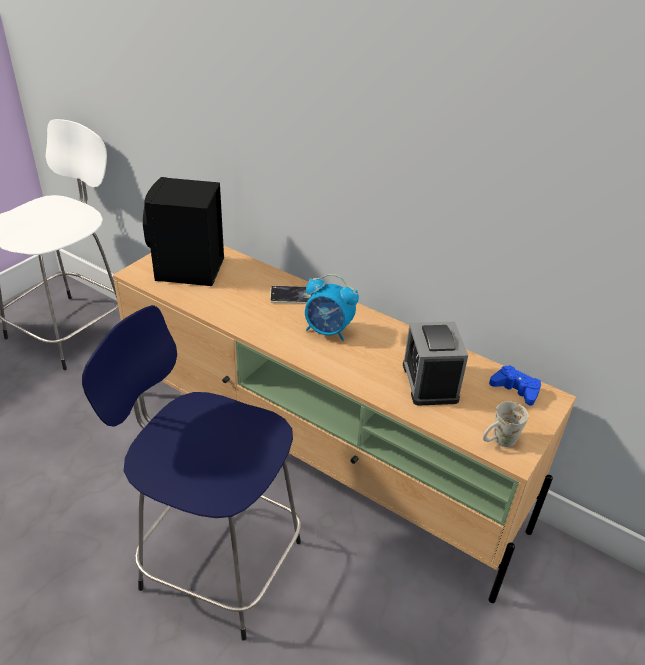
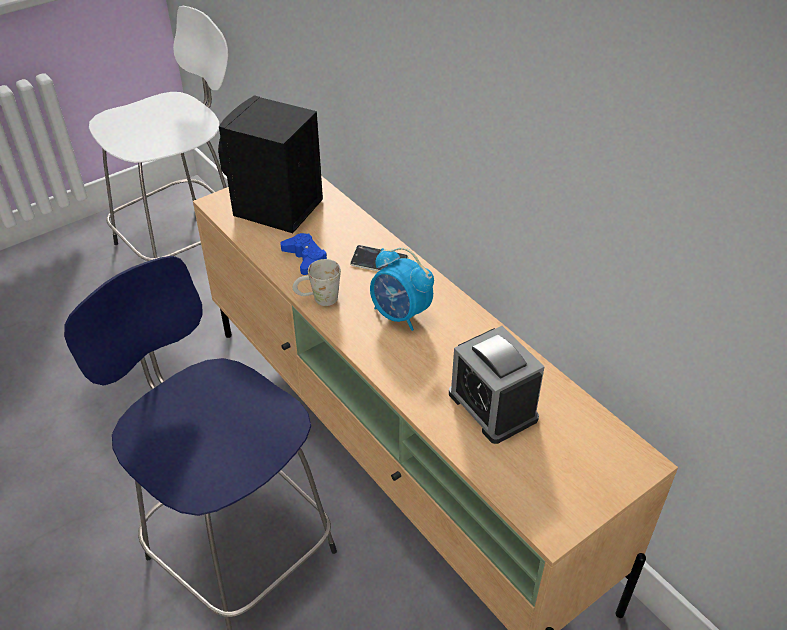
camera: 20 degrees right, 5 degrees up
(430, 382) = (492, 406): alarm clock -> alarm clock turned 45 degrees counterclockwise
(498, 441) = (541, 503): white mug -> white mug (318, 299)
(515, 389) = (599, 439): blue game controller -> blue game controller (305, 258)

